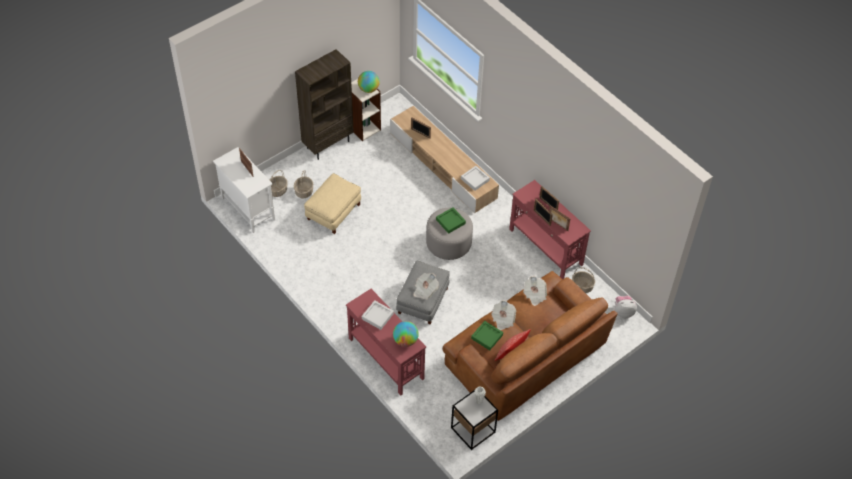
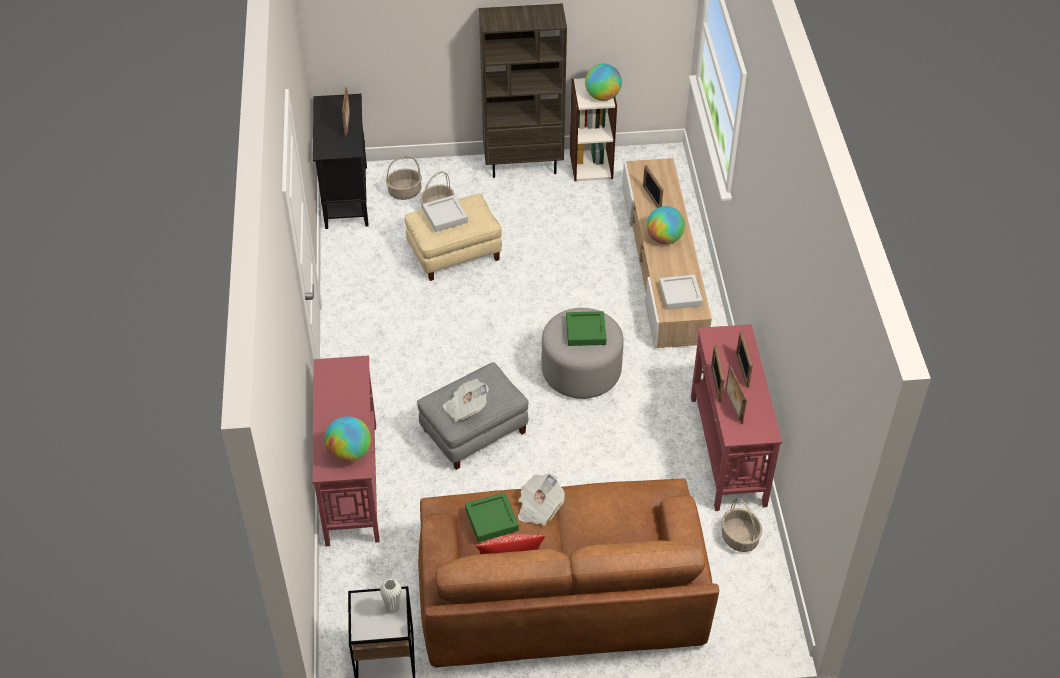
camera: 35 degrees right, 5 degrees down
(247, 209) = (346, 196): white cabinet -> black cabinet
(377, 316) = (341, 398): grey tray -> grey tray (445, 216)
(444, 153) = (664, 238): none -> globe
(534, 295) = (620, 497): newspaper -> none
(623, 312) = (777, 614): plush toy -> none

